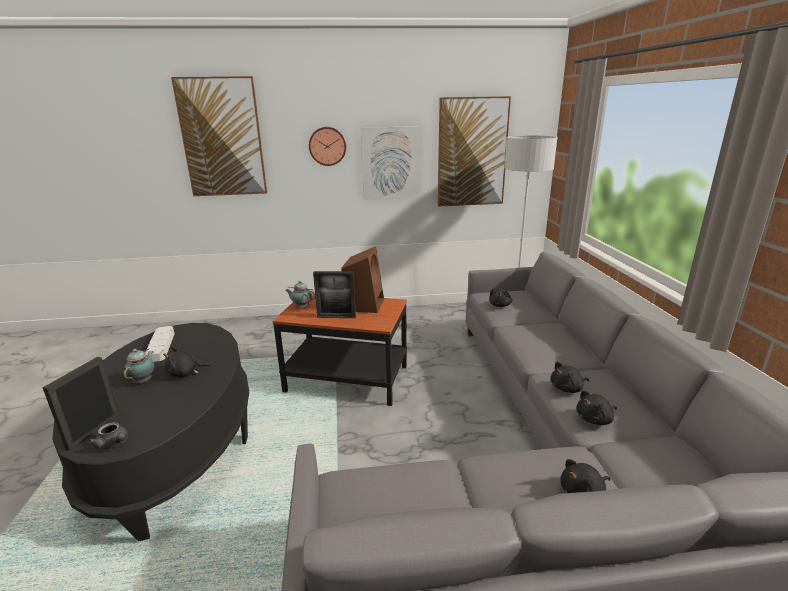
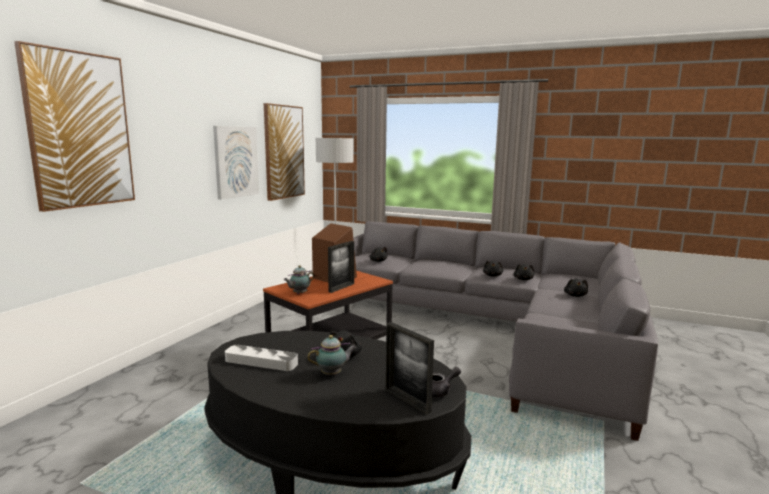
camera: 60 degrees left, 10 degrees down
(144, 380) = (332, 374): teapot -> teapot turned 120 degrees clockwise
(327, 146) = (187, 144): wall clock -> none

